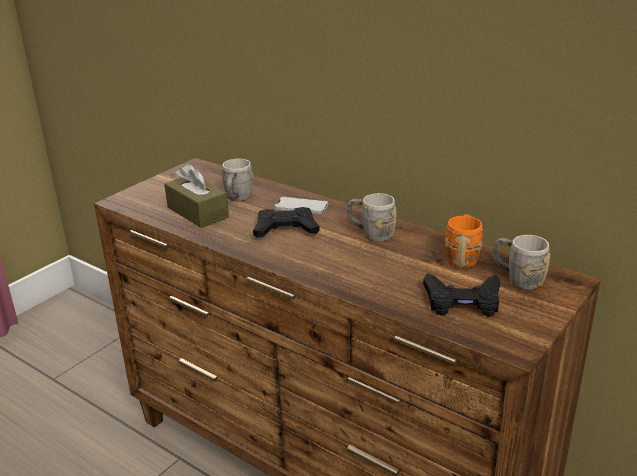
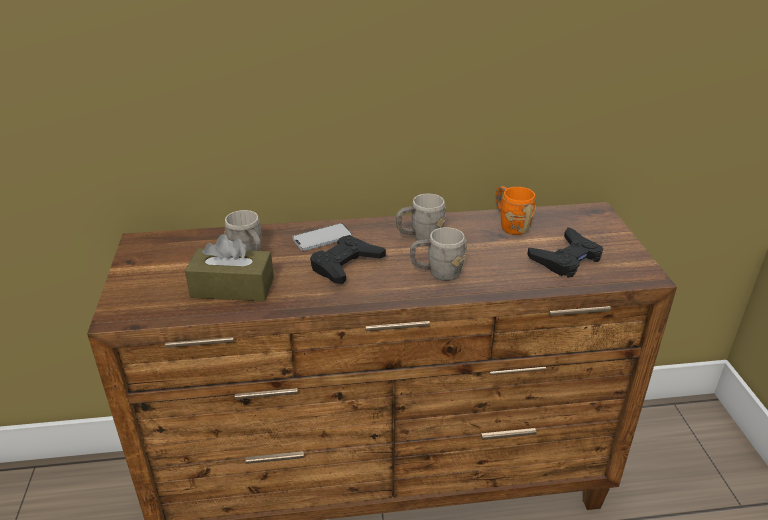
camera: 45 degrees left, 5 degrees up
(518, 279) = (568, 225): grey mug -> grey mug (437, 273)

